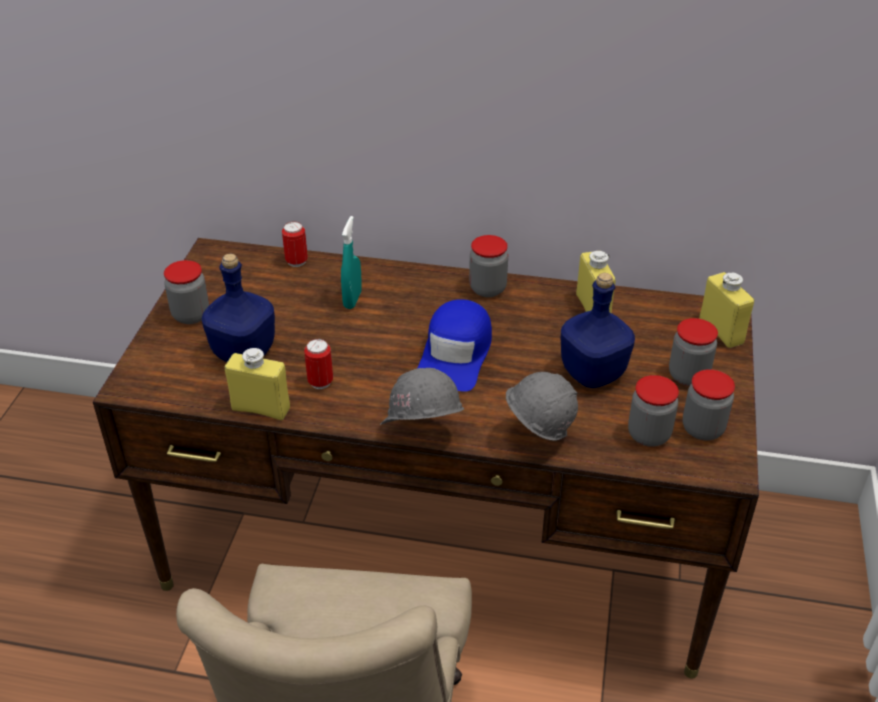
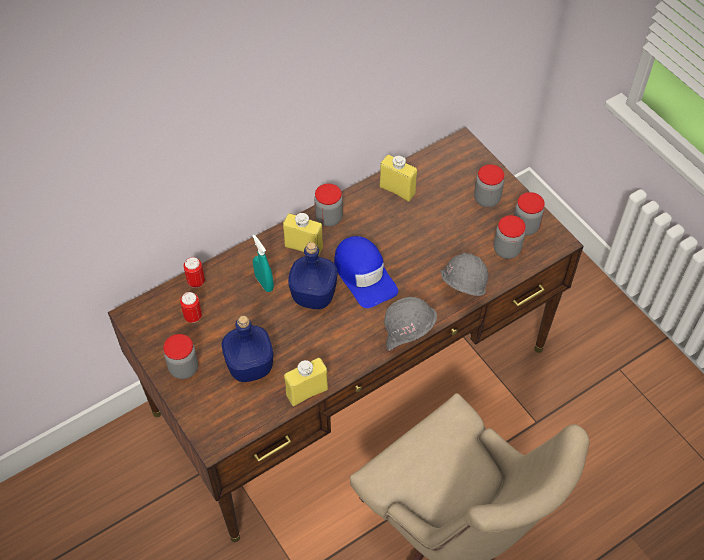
camera: 45 degrees left, 15 degrees up
(320, 382) = (316, 350): can -> can (193, 316)
(593, 374) = (444, 233): blue bottle -> blue bottle (315, 296)
(721, 331) = (472, 158): yellow bottle -> yellow bottle (303, 247)

